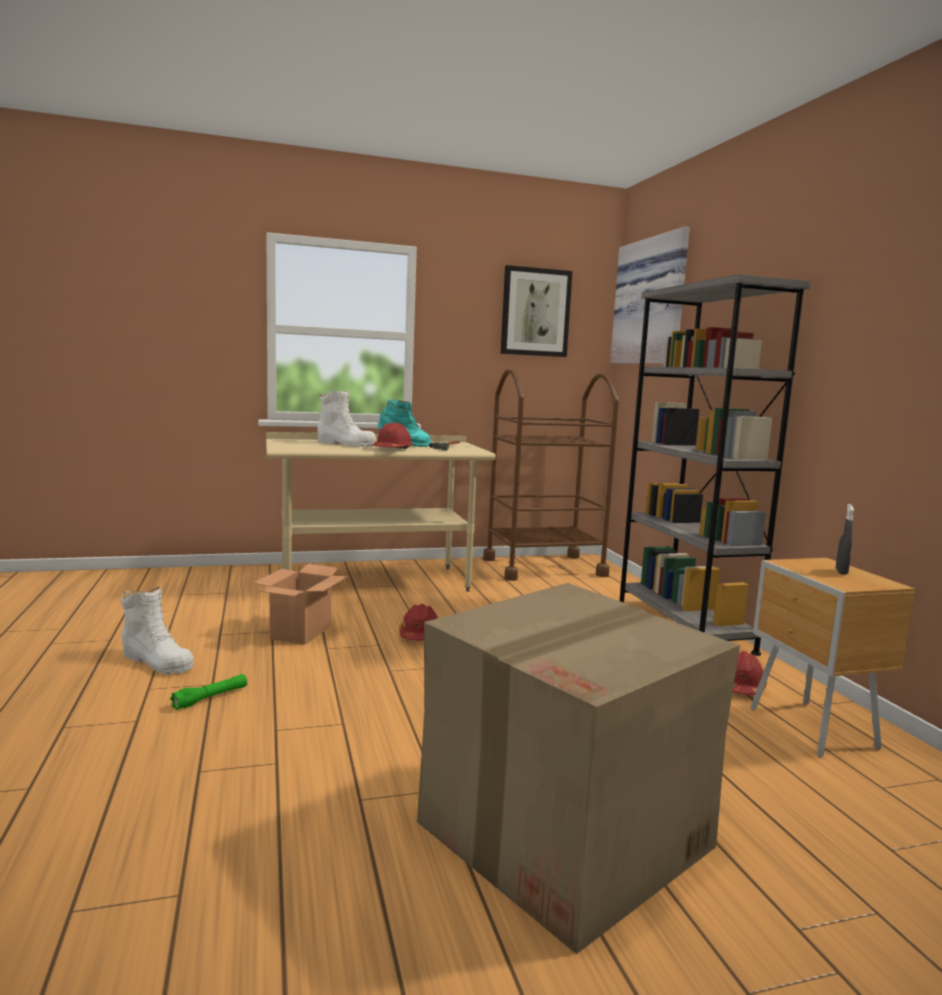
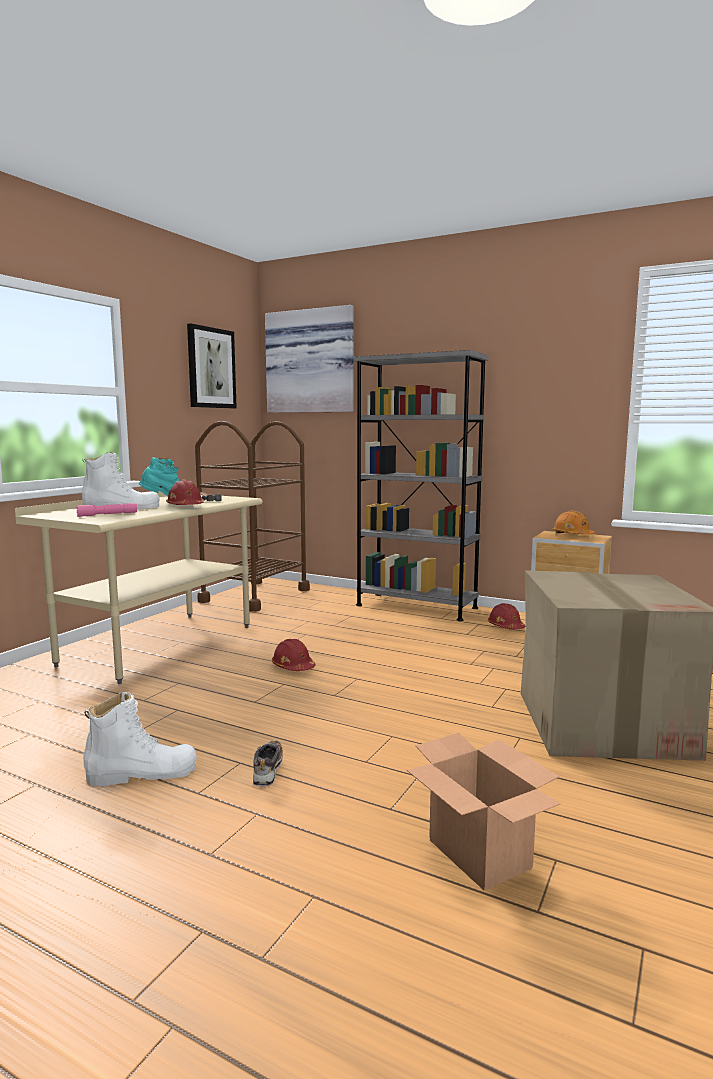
camera: 45 degrees left, 0 degrees up
(210, 698) = (267, 770): green flashlight -> shoe
(301, 632) = (204, 700): cardboard box -> cardboard box (480, 854)
(311, 446) = (107, 515): none -> pink flashlight
(841, 572) = (572, 535): grey spray bottle -> orange hard hat

